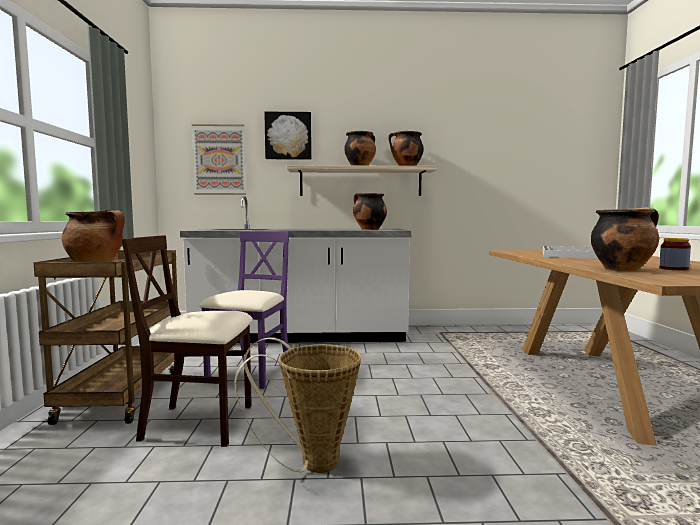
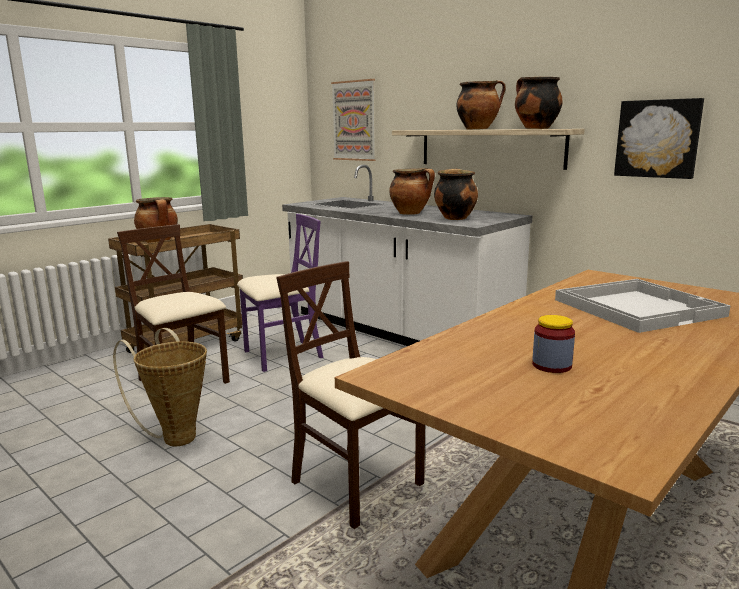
camera: 45 degrees right, 10 degrees up
(288, 136) = (414, 89): picture -> picture (658, 138)
(511, 424) = (356, 485): none -> beige chair
(622, 269) = (471, 346): cooking pot -> cooking pot (411, 213)

